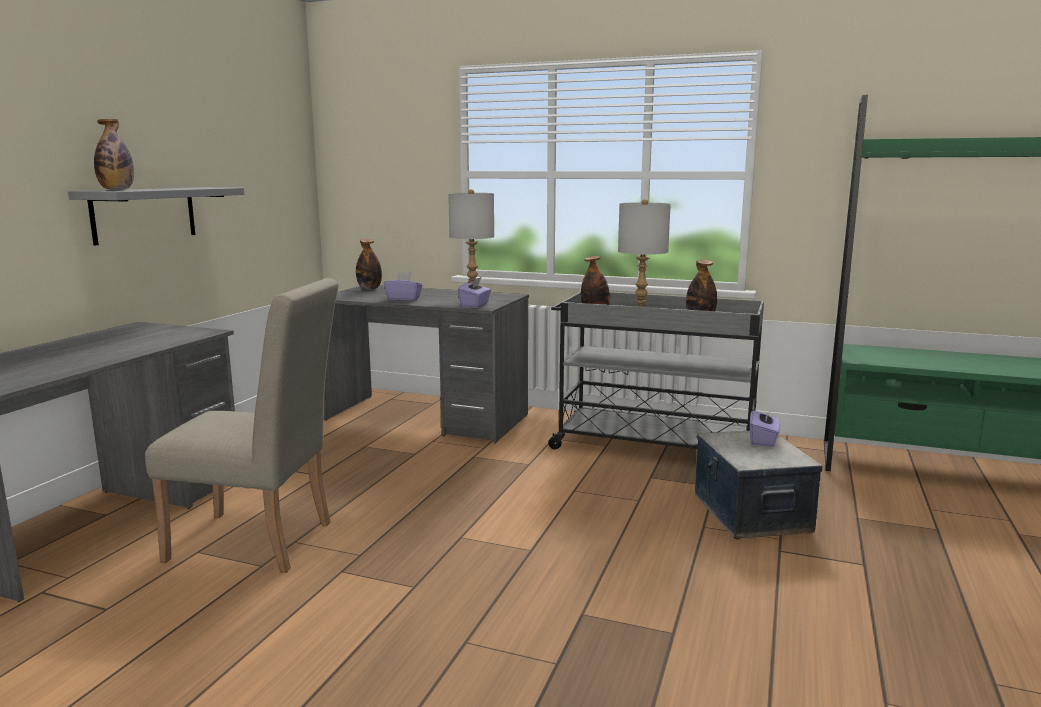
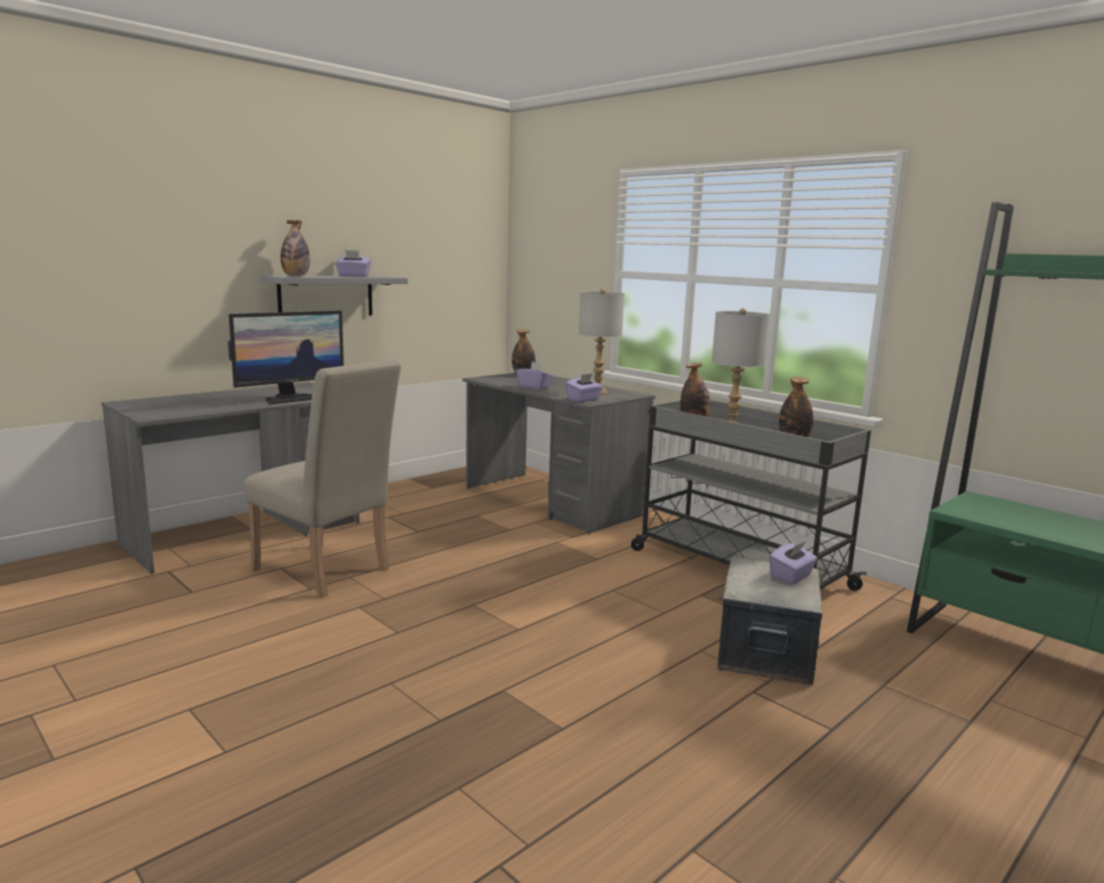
camera: 25 degrees right, 0 degrees up
(152, 342) = (290, 399): none -> monitor
(178, 188) = (353, 276): none -> purple tissue box

